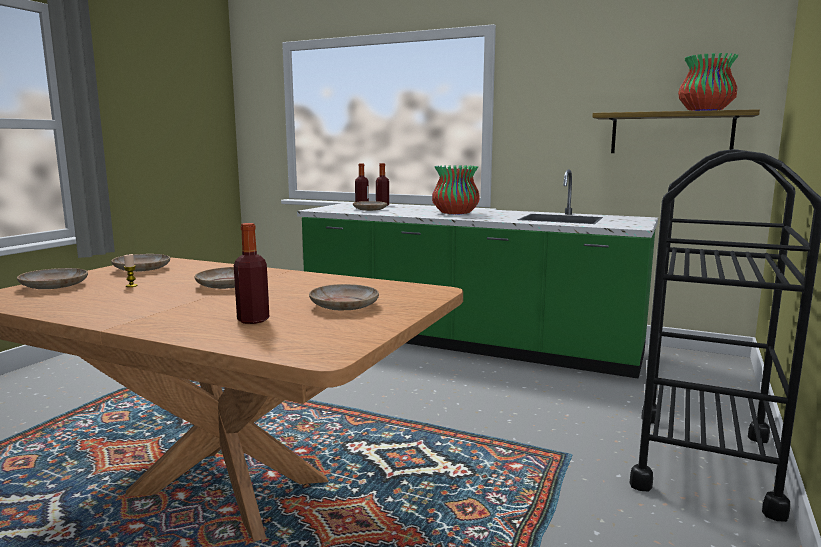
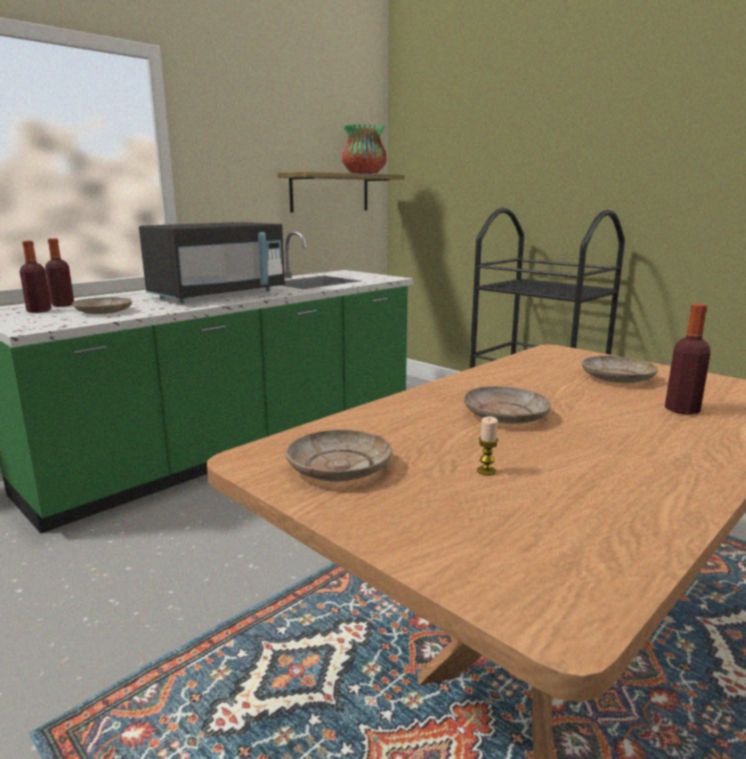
camera: 70 degrees left, 5 degrees up
(54, 286) = (459, 541): beige plate -> none
(456, 213) = (218, 295): vase -> black microwave

